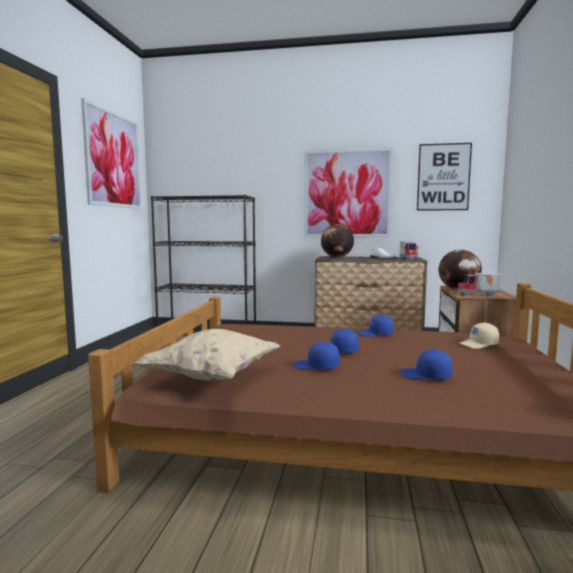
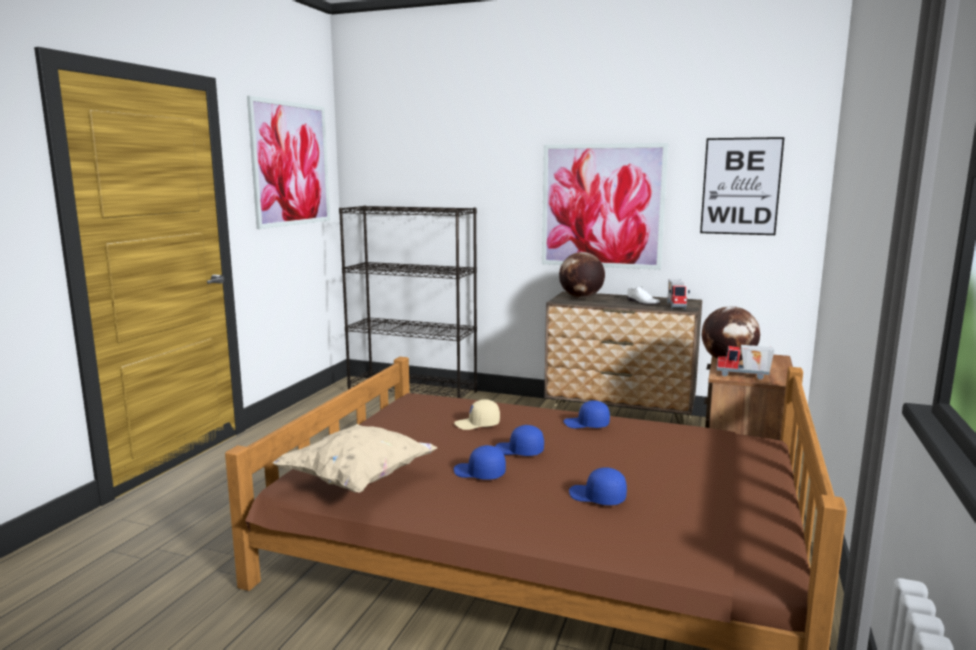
camera: 10 degrees right, 5 degrees up
(479, 344) = (707, 452): beige cap -> beige cap (477, 424)

